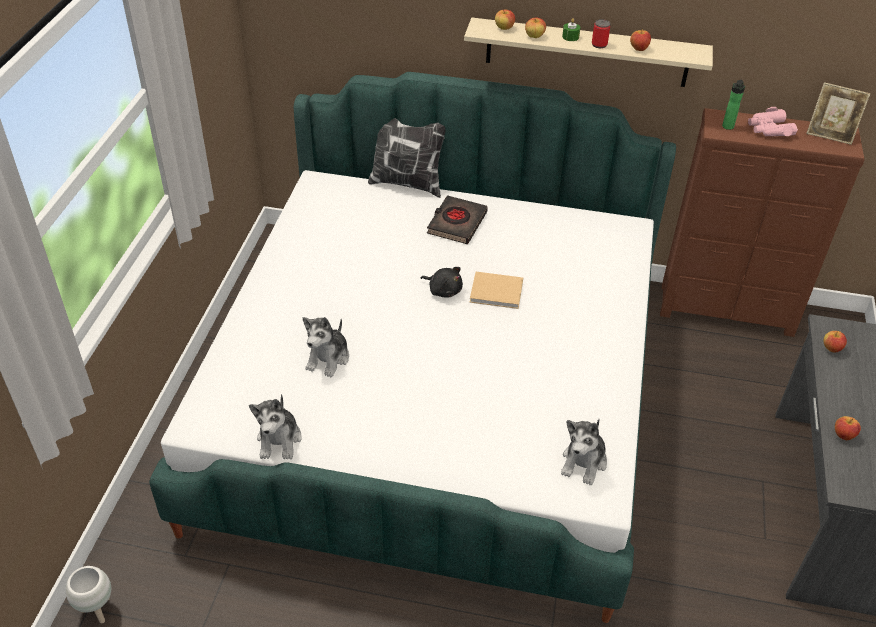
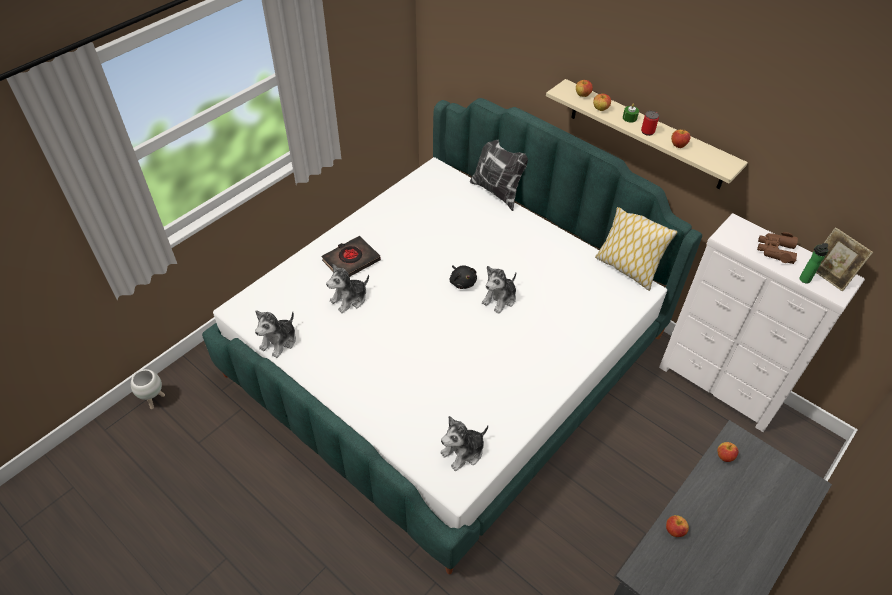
camera: 30 degrees right, 5 degrees up
(456, 223) = (510, 235): black book -> black book (351, 261)
(498, 292) = (500, 299): beige book -> plush toy
(600, 214) = (626, 268): none -> pillow
(727, 127) = (737, 236): bottle -> bottle (803, 280)
(727, 311) = (719, 387): brown dresser -> white dresser
(769, 129) = (775, 251): pink binoculars -> brown binoculars

